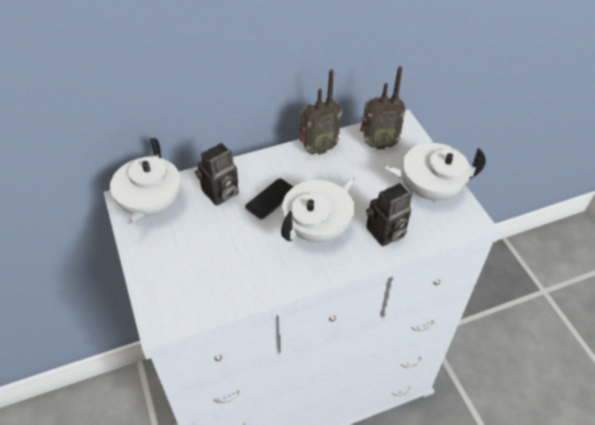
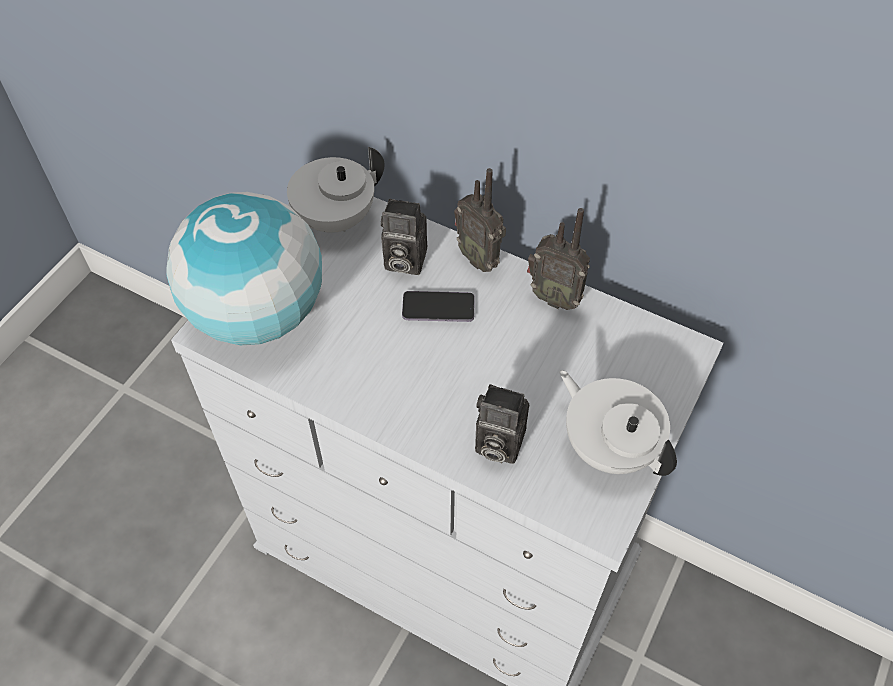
camera: 50 degrees right, 5 degrees up
(177, 288) = (258, 314): none -> globe
(318, 229) = (440, 376): white teapot -> none
(377, 143) = (628, 348): radio -> radio (480, 258)

